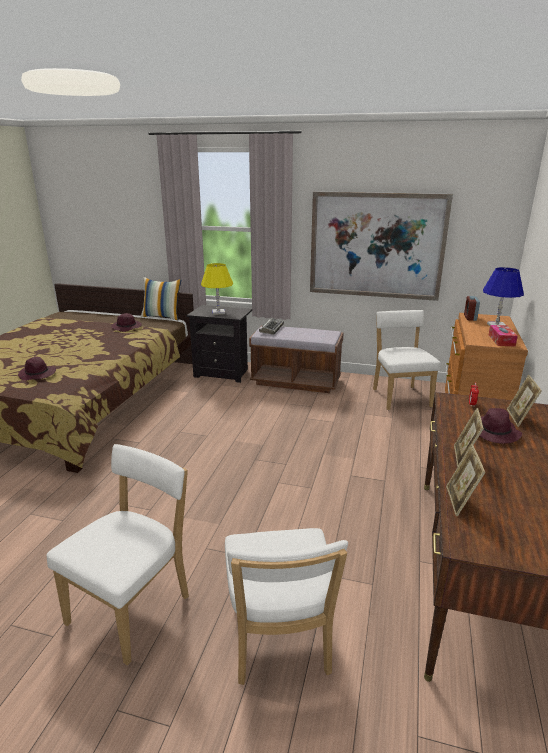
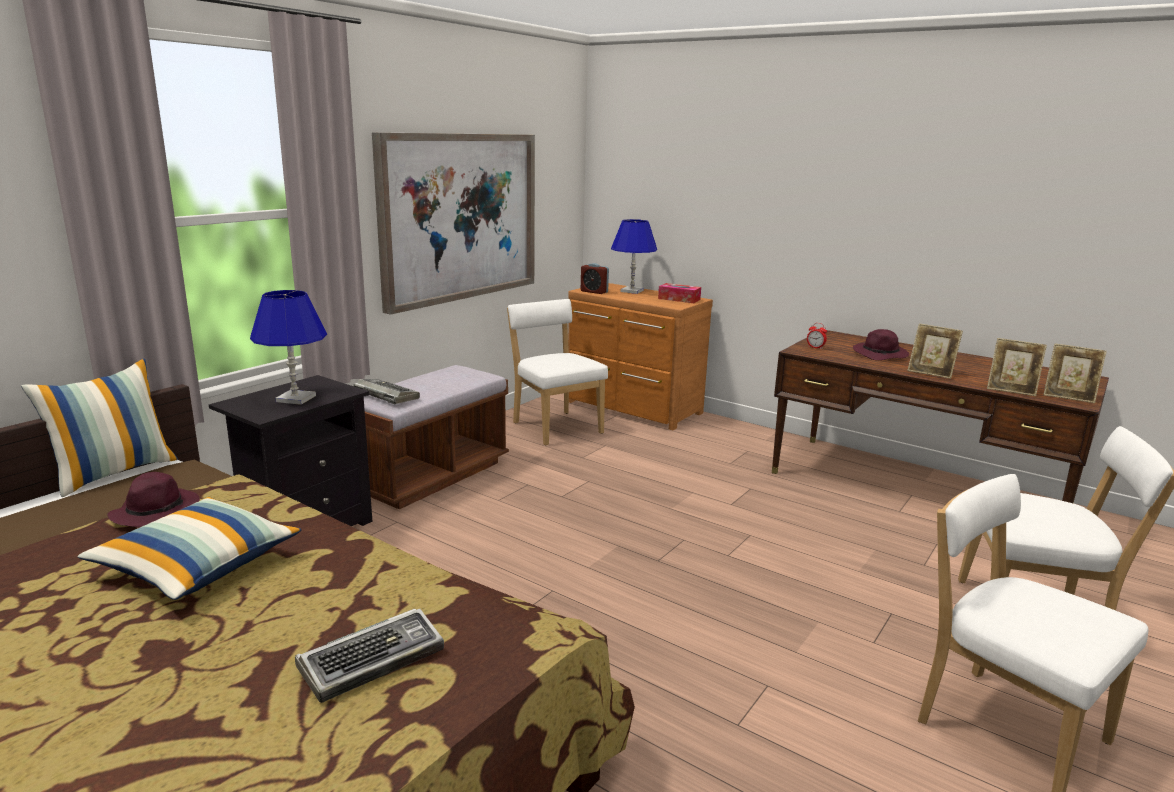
camera: 70 degrees left, 5 degrees down
(38, 374) = (373, 660): purple hat -> keyboard
(92, 341) = (197, 566): none -> pillow
(218, 312) = (295, 398): yellow table lamp -> blue table lamp
(400, 396) = (555, 426): white chair -> white chair turned 45 degrees clockwise
(519, 418) = (851, 342): picture frame -> picture frame (1068, 397)

